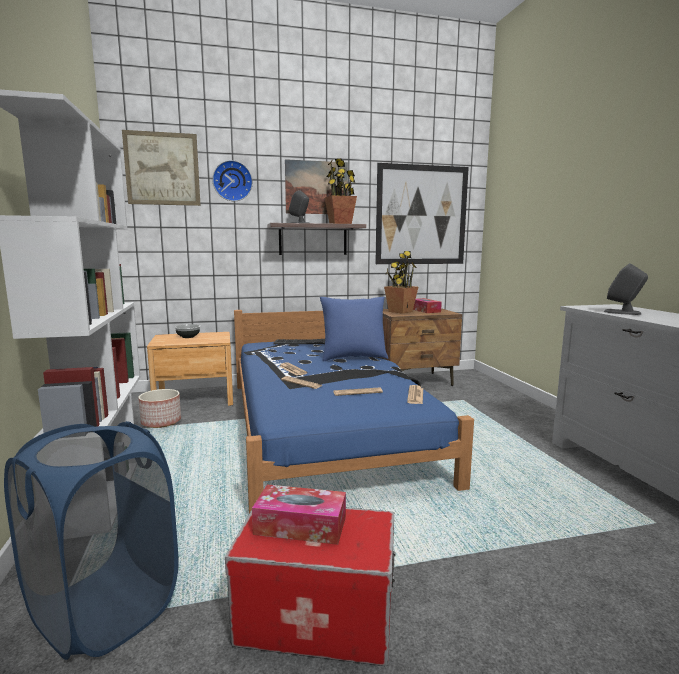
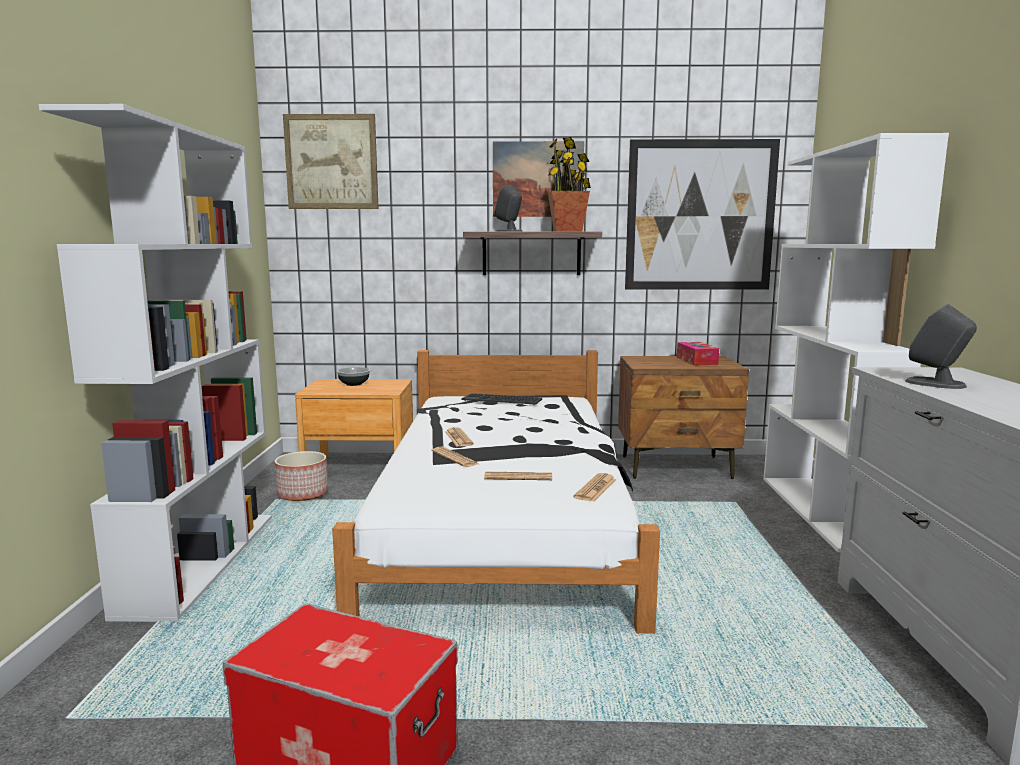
camera: 15 degrees right, 0 degrees up
(103, 609) = (128, 705): blue laundry basket -> none
(232, 181) = (421, 174): wall clock -> none
(300, 525) = (330, 640): tissue box -> none
(322, 424) = (503, 518): blue bed -> white bed
(353, 358) = (556, 427): blue pillow -> none
(400, 311) = (655, 361): potted plant -> none
(516, 401) = (823, 511): none -> white bookcase

